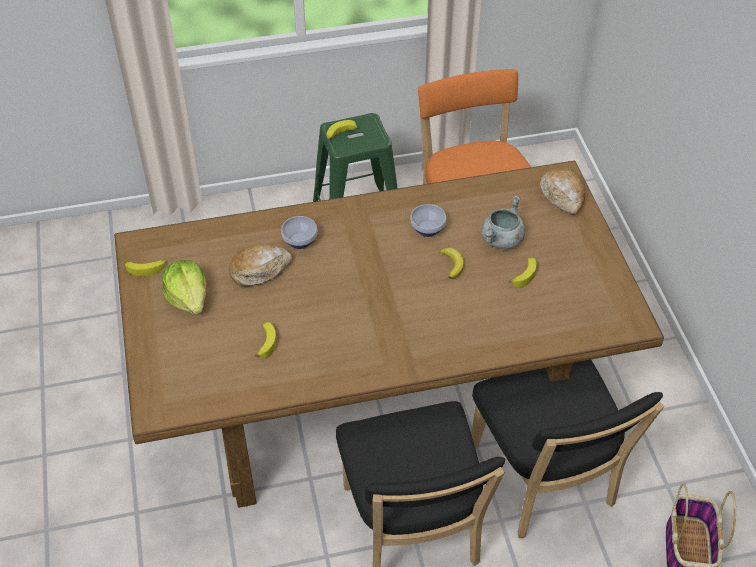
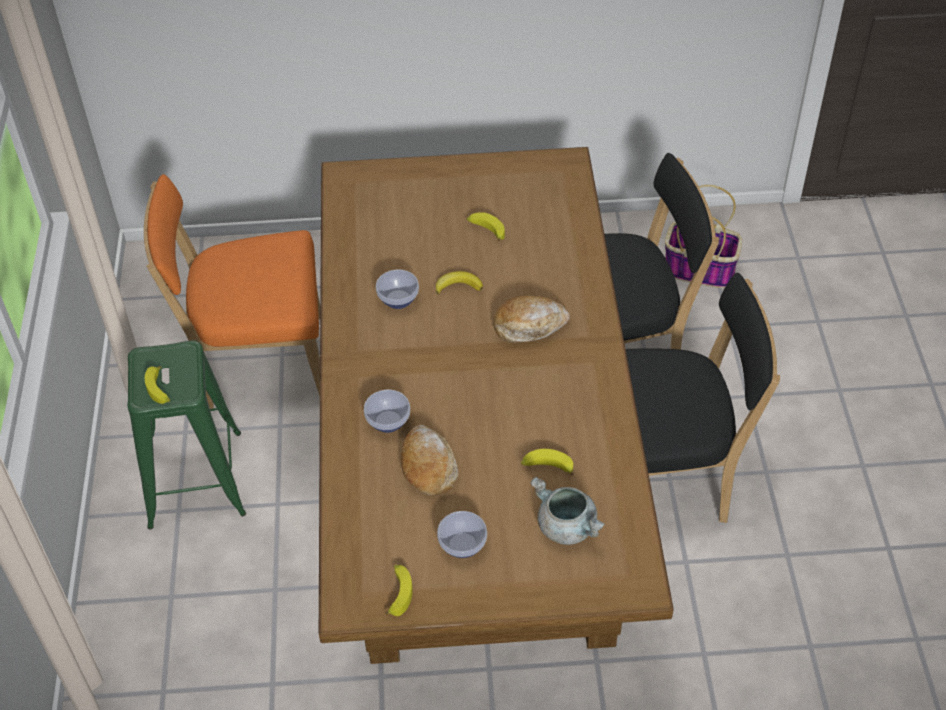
camera: 80 degrees left, 0 degrees up
(188, 298) = (461, 545): lettuce -> bowl
(501, 240) = (431, 240): grey cooking pot -> grey cooking pot (567, 527)
(563, 196) = (376, 180): bread -> bread (529, 325)

